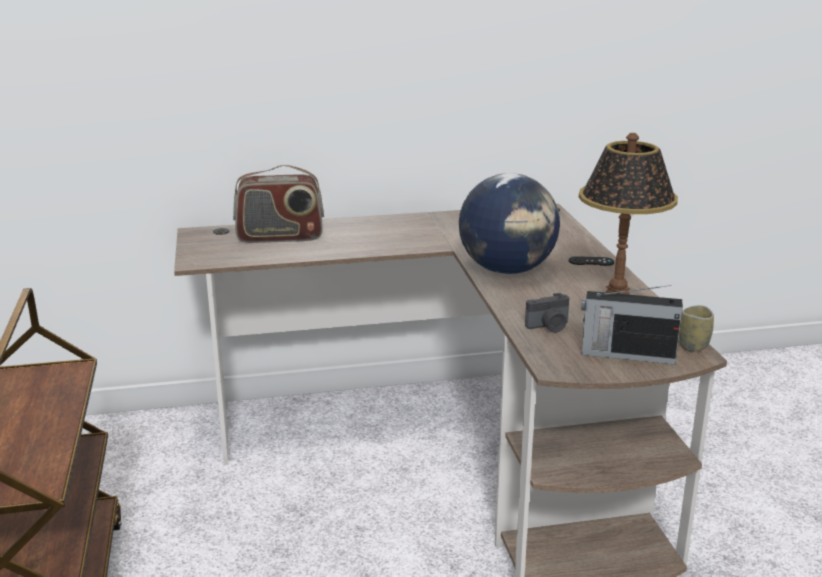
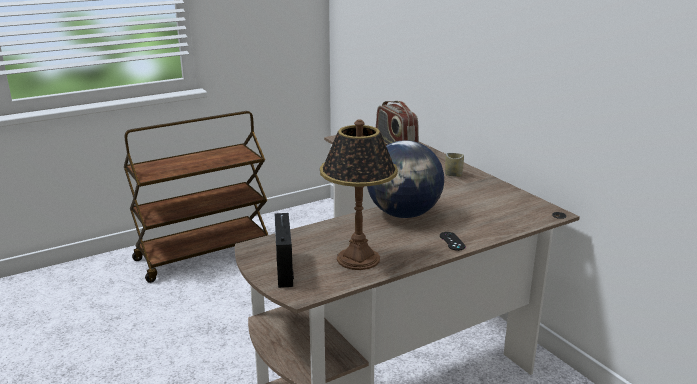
camera: 70 degrees right, 0 degrees up
(549, 327) = (314, 238): camera -> none
(693, 346) = (314, 293): cup -> cup (453, 175)

